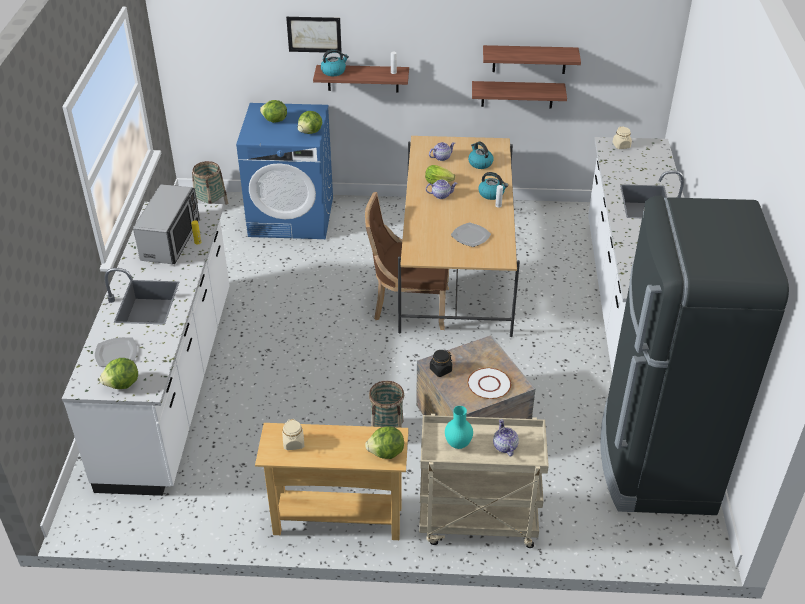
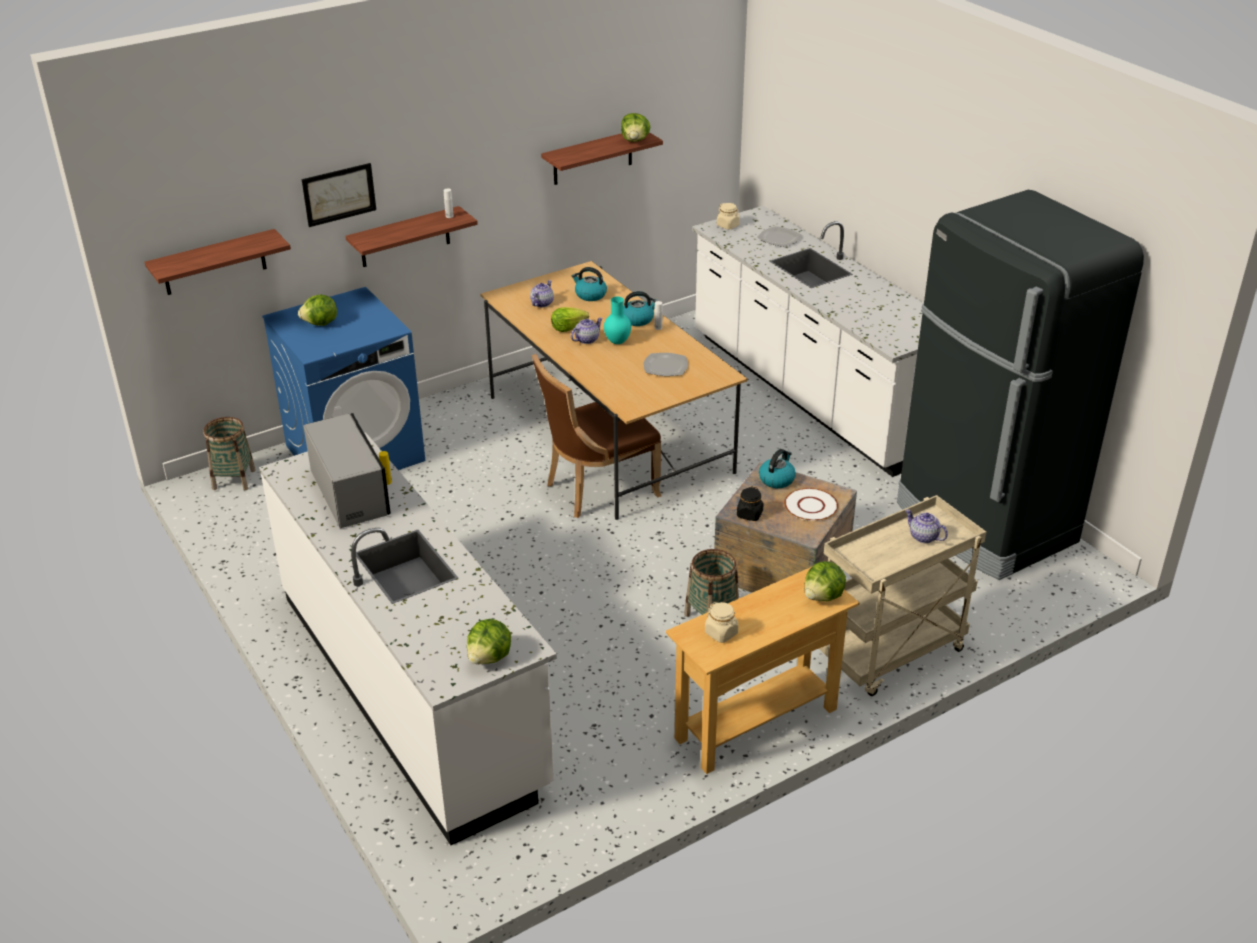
camera: 35 degrees left, 5 degrees down
(116, 354) = (440, 632): plate -> plate (779, 238)
(310, 132) = (381, 321): lettuce -> lettuce (635, 140)
(334, 71) = (377, 236): kettle -> kettle (777, 479)
(458, 445) = (882, 556): turquoise vase -> turquoise vase (618, 342)
(517, 94) = (584, 205): shelf -> shelf (214, 263)

